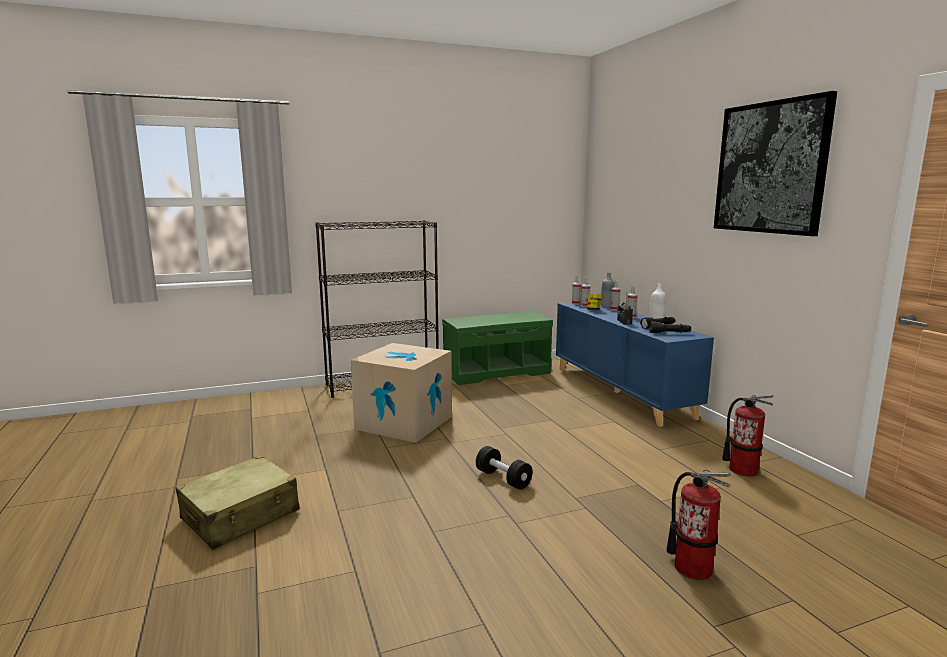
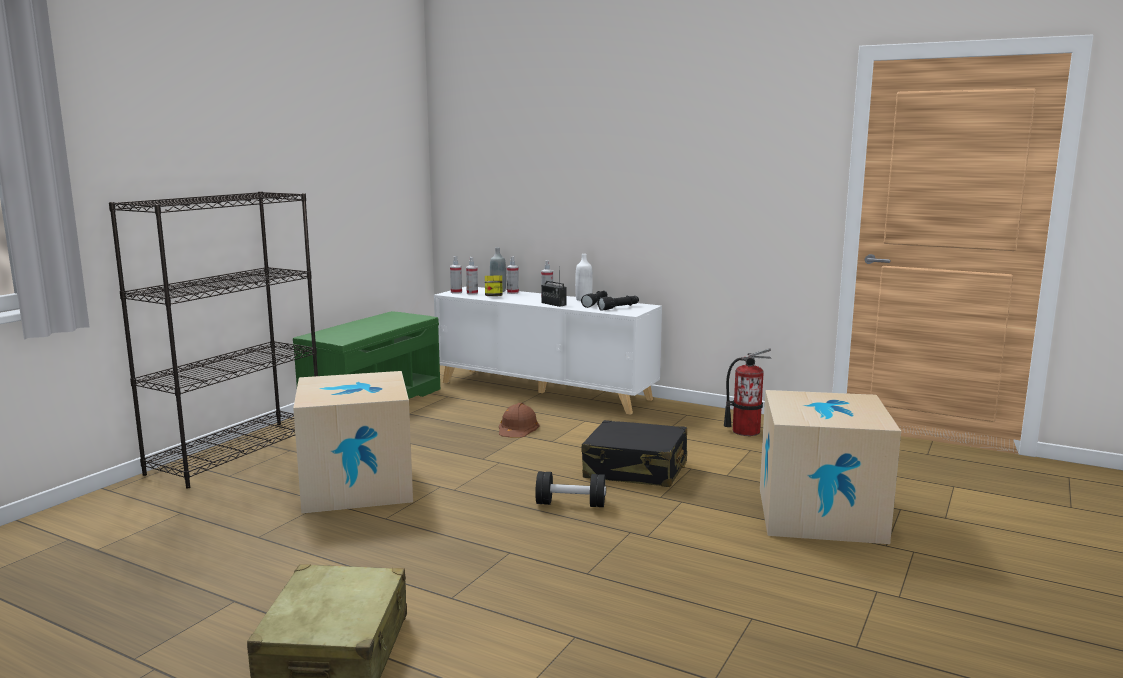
camera: 40 degrees left, 0 degrees up
(557, 413) = (518, 428): none -> brown hard hat
(591, 470) = (635, 470): none -> black suitcase
(621, 391) = (545, 391): blue cabinet -> white cabinet
(692, 568) = (820, 514): fire extinguisher -> cardboard box
(770, 168) = (714, 122): picture -> none

